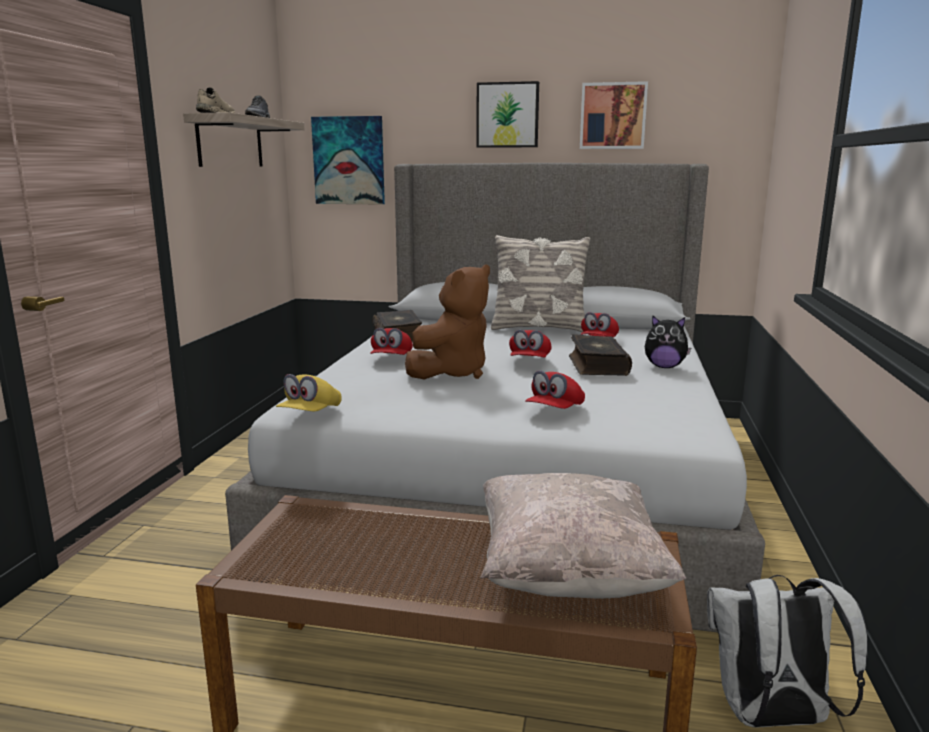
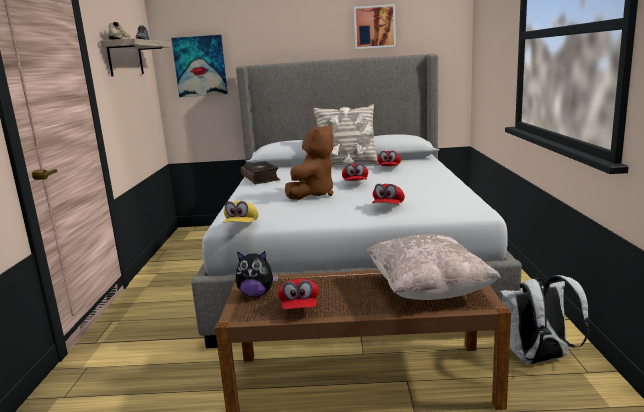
camera: 10 degrees left, 0 degrees up
(391, 359) = (268, 191): red cap -> red cap (299, 308)
(507, 115) = (306, 30): picture -> none
(596, 365) = (397, 181): book -> none
(664, 367) = (436, 178): plush toy -> plush toy (256, 294)

